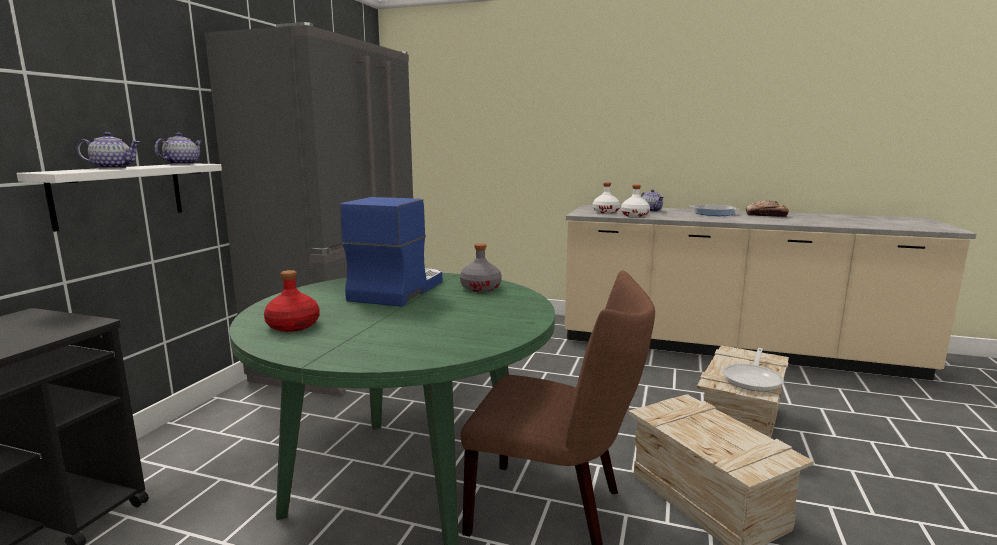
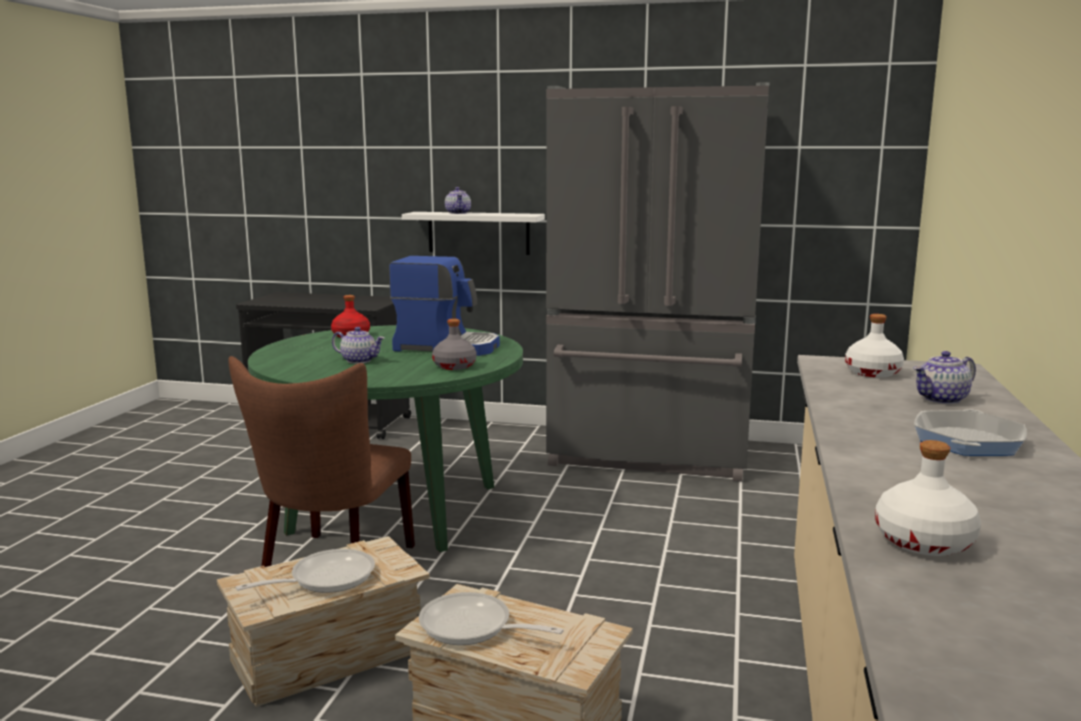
camera: 85 degrees right, 0 degrees up
(182, 164) = (517, 214): teapot -> teapot (359, 360)
(635, 215) = (842, 386): white bottle -> white bottle (923, 542)
(720, 430) = (325, 578): none -> frying pan
(766, 215) = (1010, 488): bread -> none

